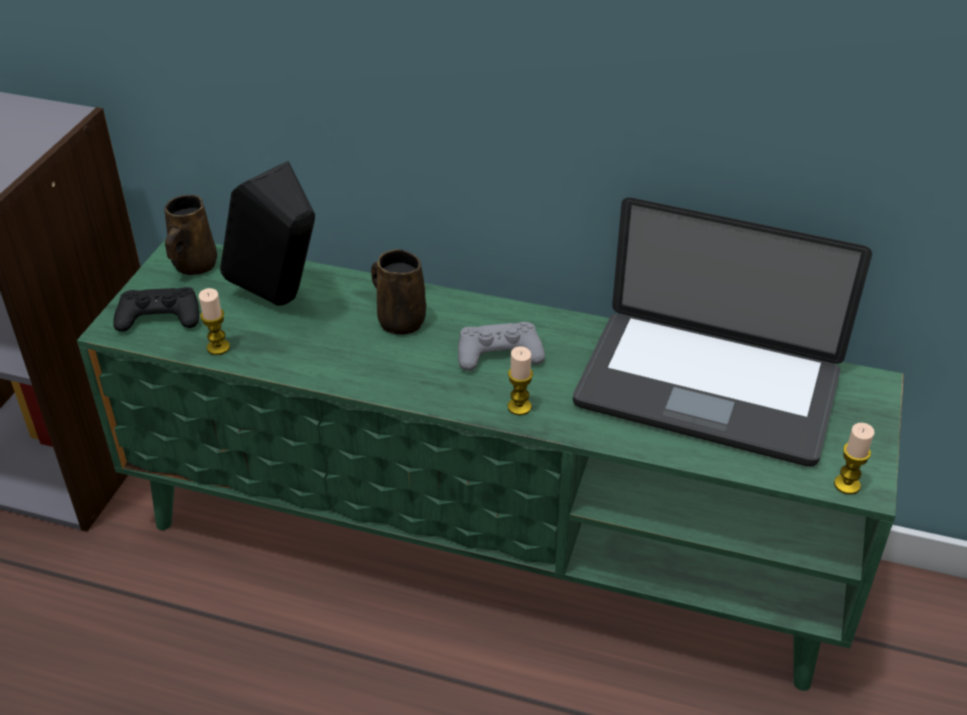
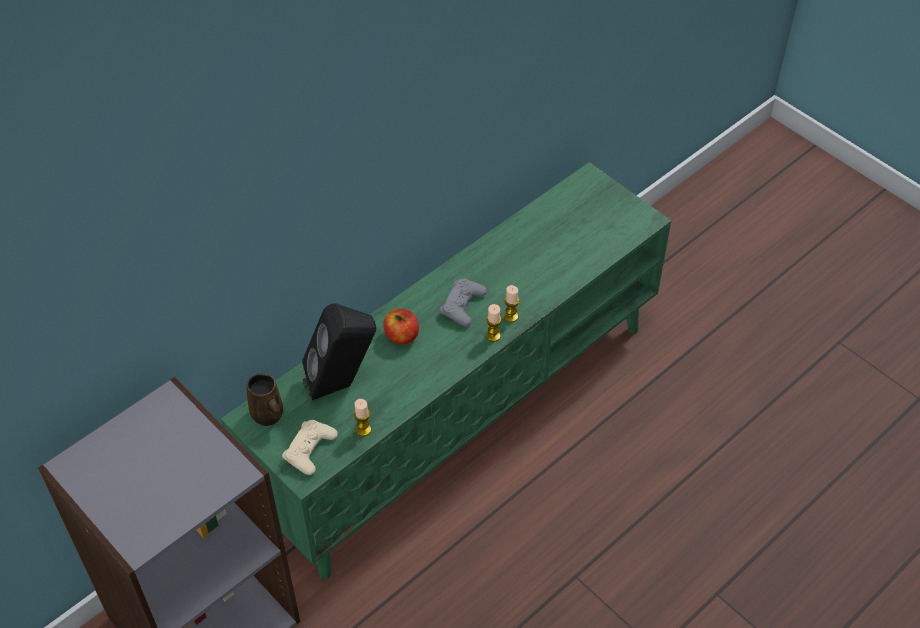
camera: 60 degrees left, 10 degrees up
(159, 316) = (310, 449): black game controller -> beige game controller
(399, 320) = (402, 336): brown mug -> apple
(707, 390) = (550, 238): laptop -> none
(847, 485) = (644, 225): candle -> candle (493, 336)

